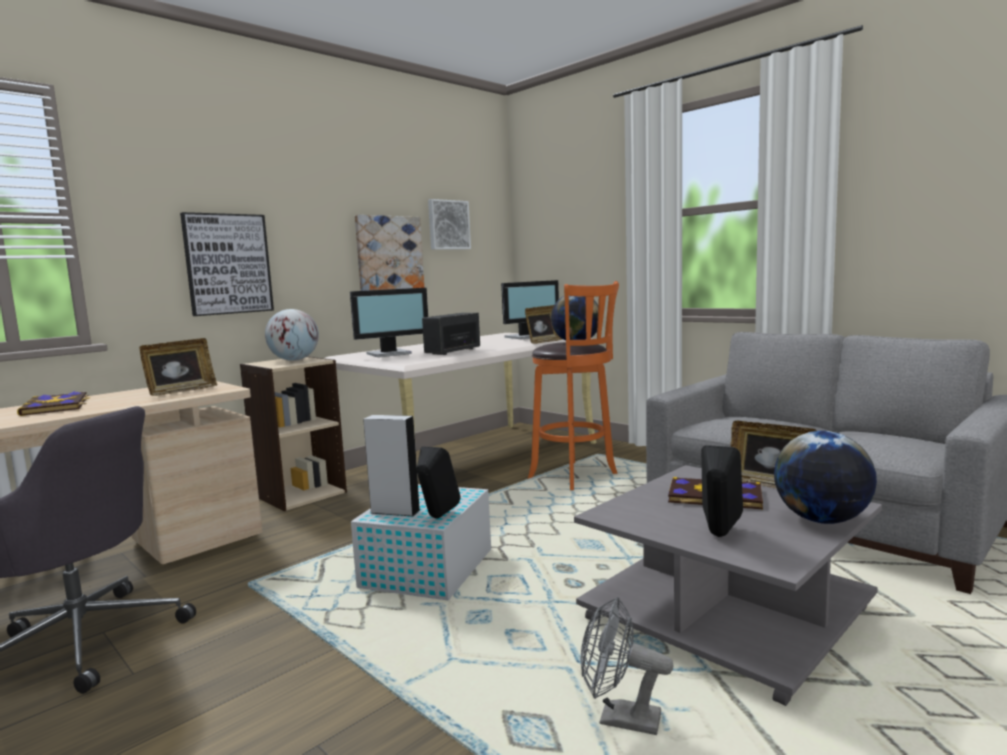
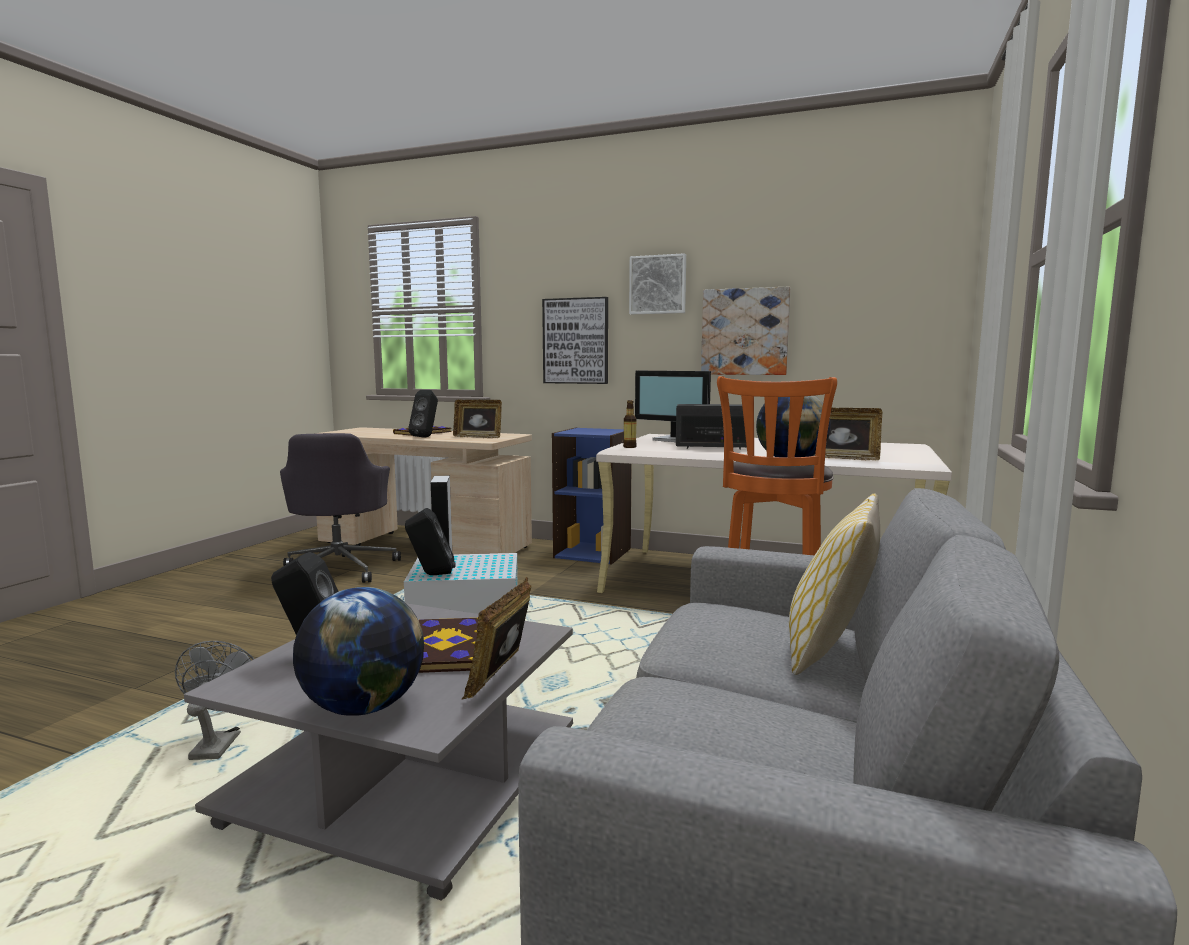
camera: 65 degrees right, 0 degrees up
(114, 405) = (426, 437): none -> black speaker
(294, 360) = (601, 431): globe -> none
(300, 494) = (593, 553): beige bookcase -> blue bookcase
(409, 361) = (629, 447): none -> bottle
(448, 225) = (841, 293): picture -> picture (658, 285)
(526, 337) = (885, 451): monitor -> none
(767, 419) = (830, 650): none -> pillow

